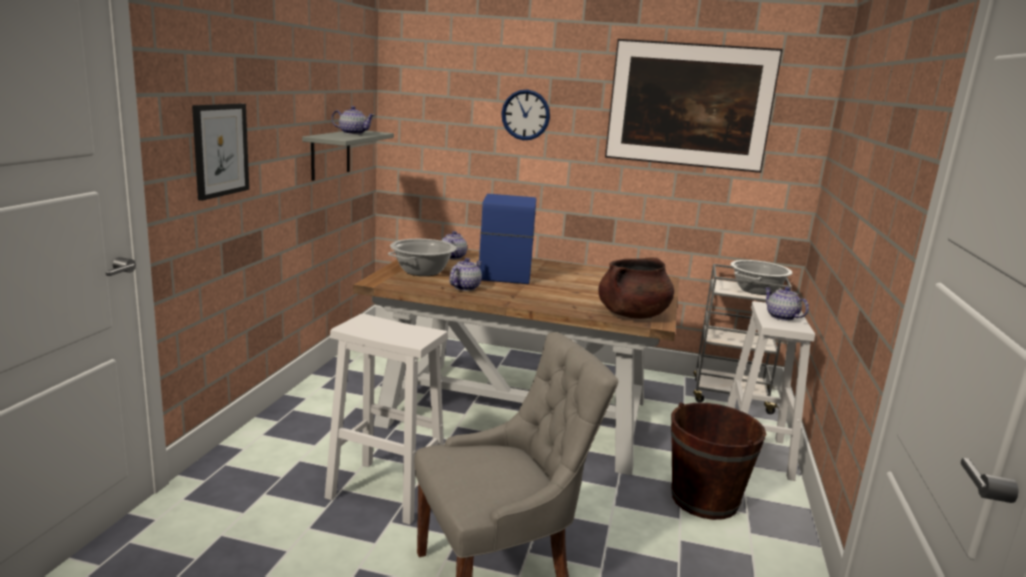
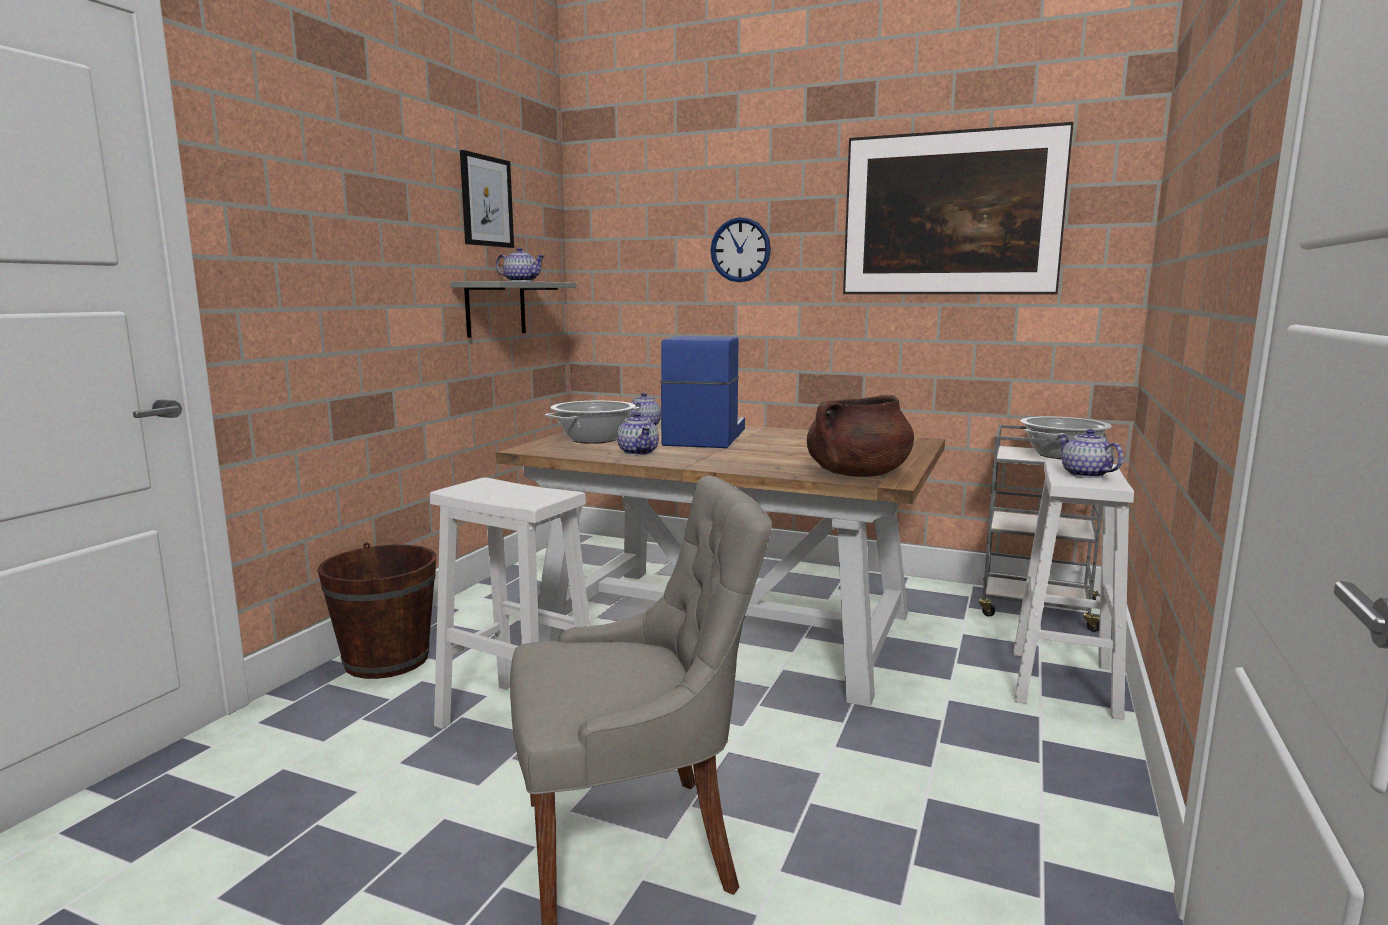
camera: 10 degrees right, 5 degrees down
(220, 150) = (322, 283): picture -> picture (486, 201)
(465, 287) = (639, 452): teapot -> teapot turned 120 degrees clockwise
(704, 500) = (975, 742): brown bucket -> brown bucket (387, 660)

